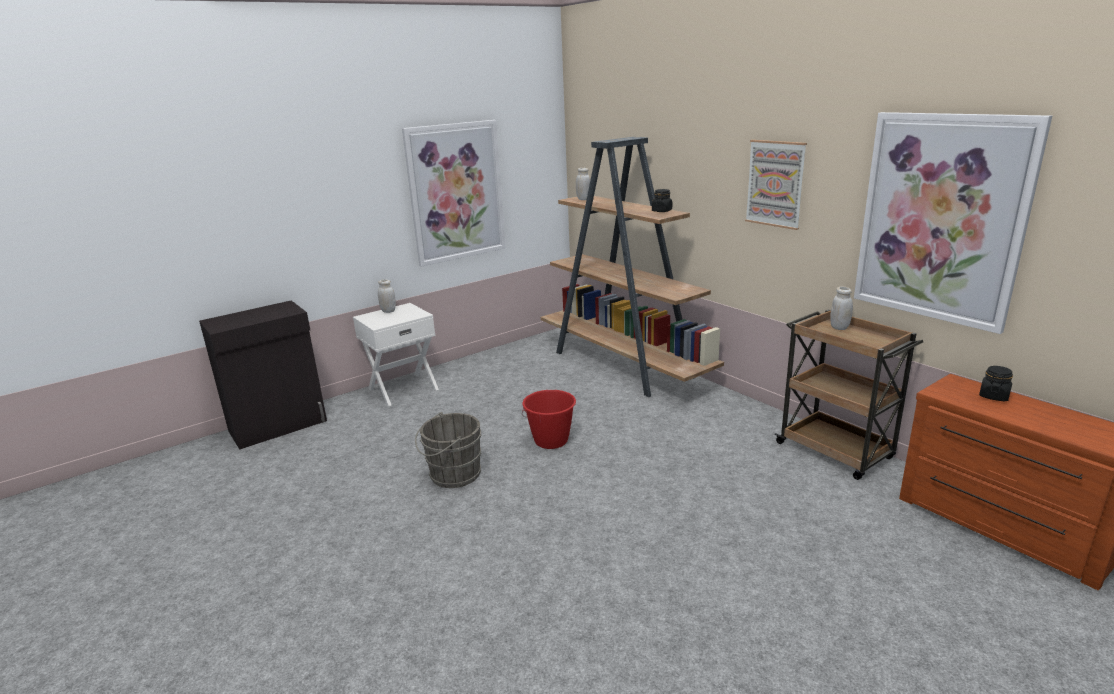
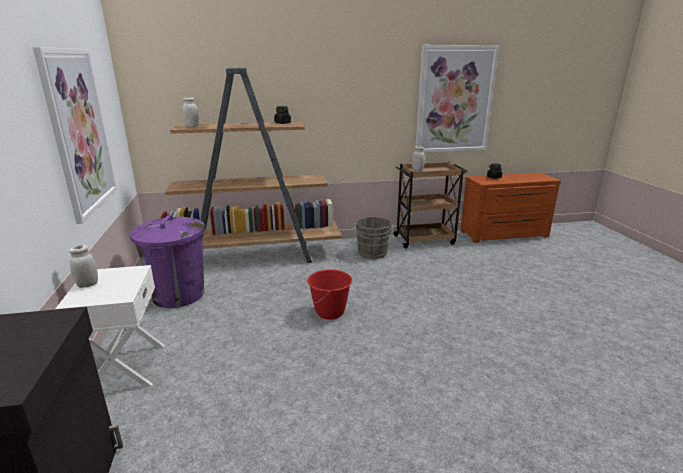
camera: 65 degrees left, 0 degrees up
(452, 475) = (337, 371): grey bucket -> grey bucket (372, 253)
(513, 364) = (178, 295): none -> purple trash can
(775, 183) = (357, 93): picture -> none

